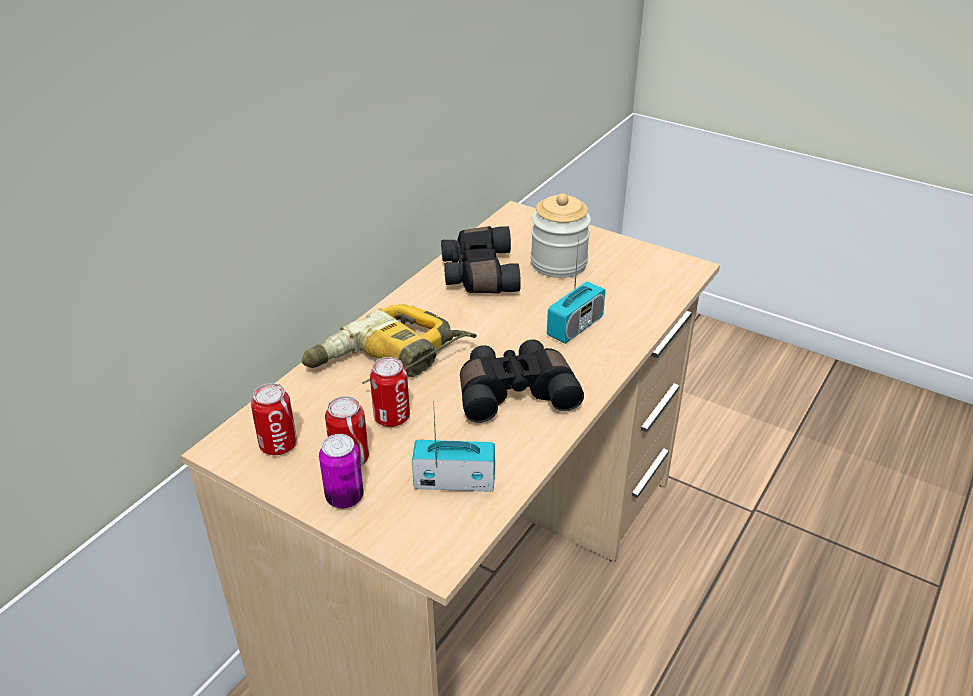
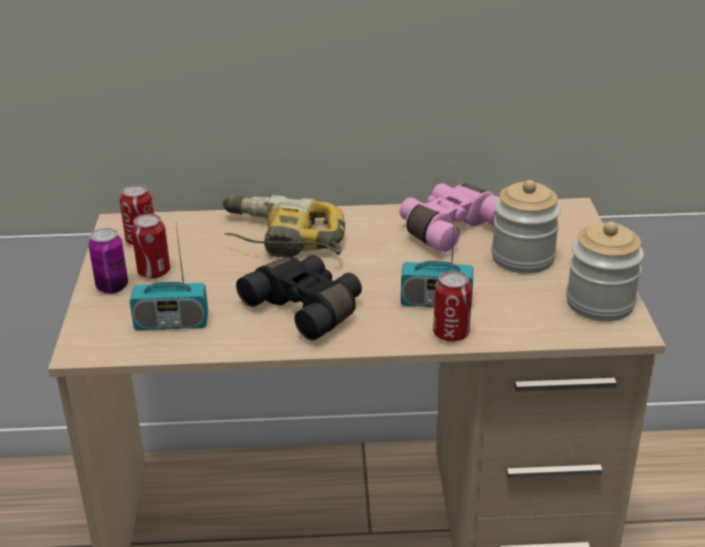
camera: 55 degrees right, 5 degrees down
(392, 417) = (216, 268): can -> can (451, 334)
(454, 481) = (171, 323): radio -> radio turned 120 degrees clockwise
(478, 274) = (448, 228): black binoculars -> pink binoculars
(649, 263) = (600, 303): none -> jar

